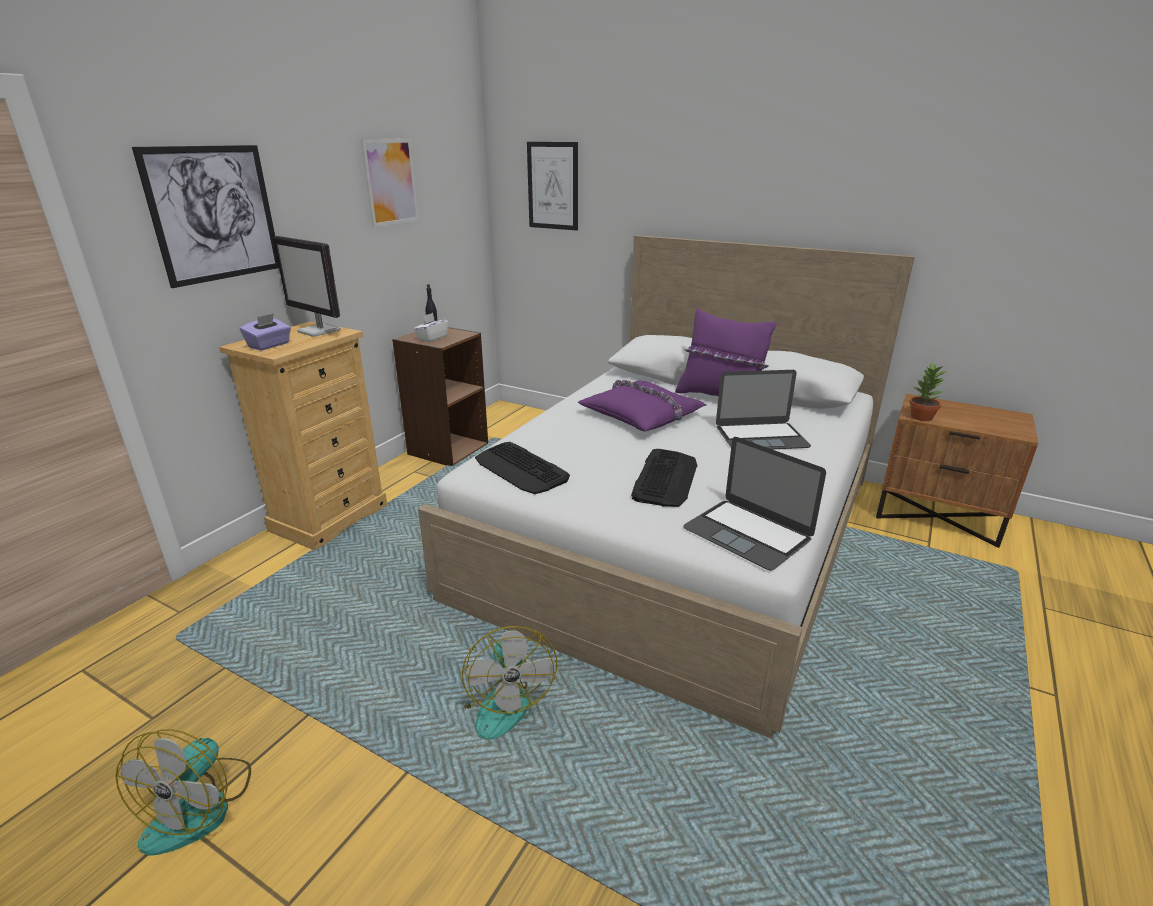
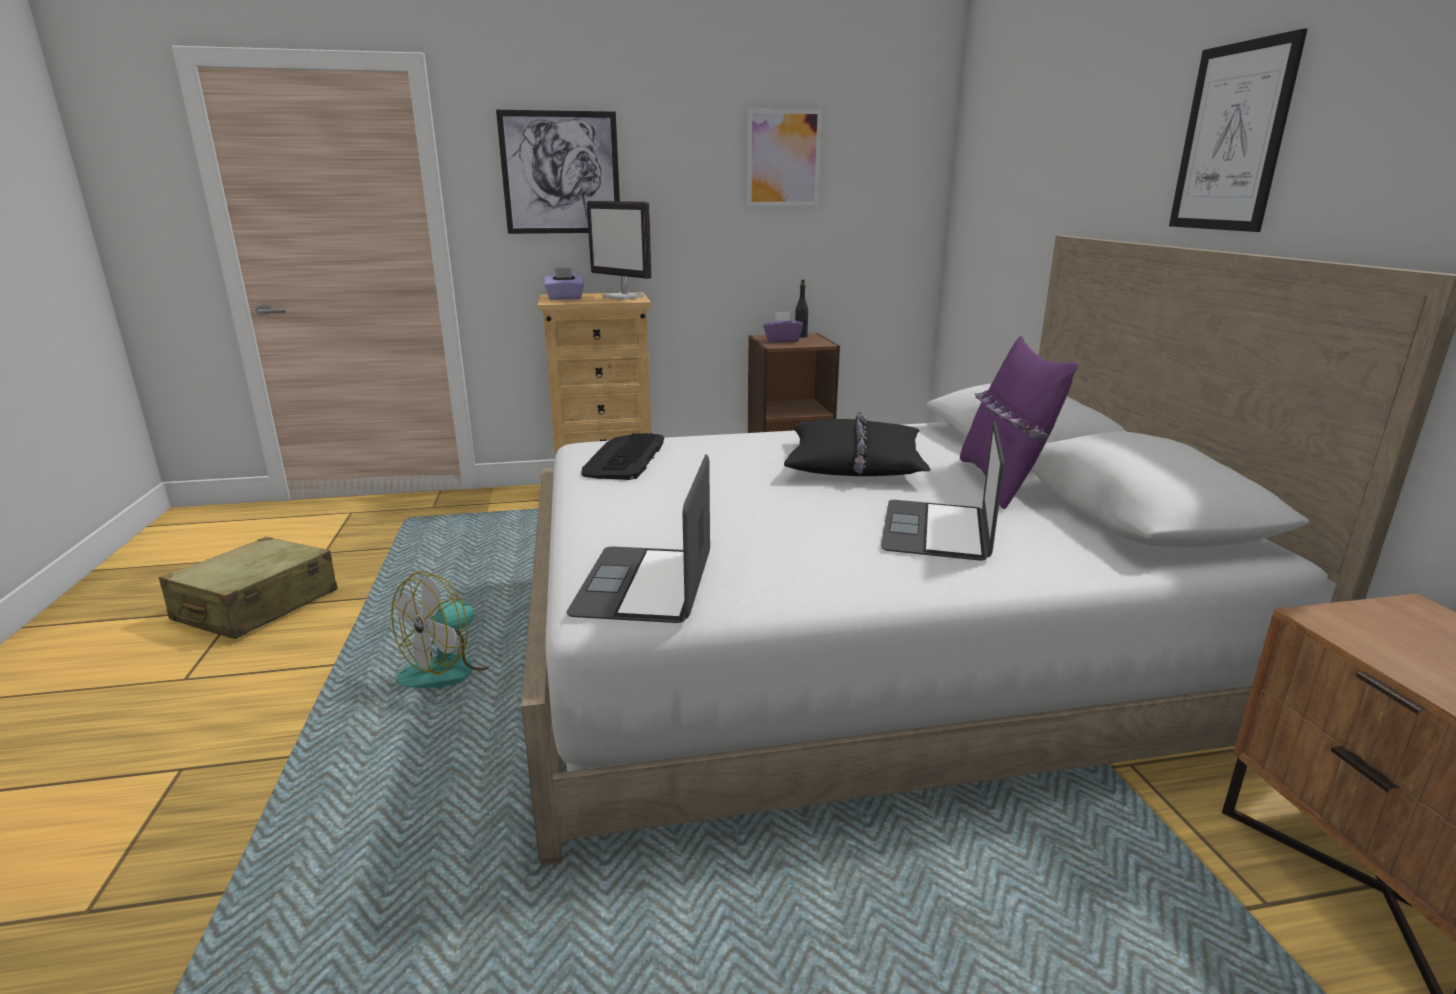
camera: 50 degrees right, 5 degrees down
(200, 805) = (256, 606): fan -> beige suitcase
(320, 331) = (624, 297): monitor -> monitor turned 45 degrees counterclockwise
(432, 338) = (782, 340): white tissue box -> purple tissue box
(553, 186) = (1003, 169): picture -> picture (1232, 138)
(642, 415) = (855, 464): purple pillow -> black pillow
(665, 478) = (713, 513): keyboard -> none
(761, 437) = (937, 530): laptop -> laptop turned 60 degrees clockwise
(921, 417) = (1333, 626): potted plant -> none

